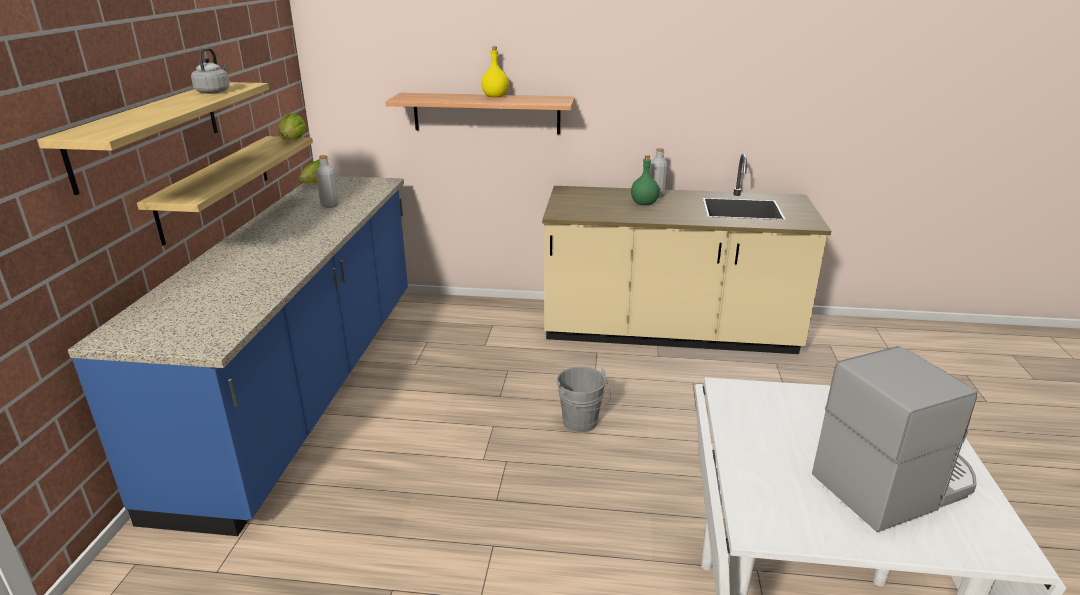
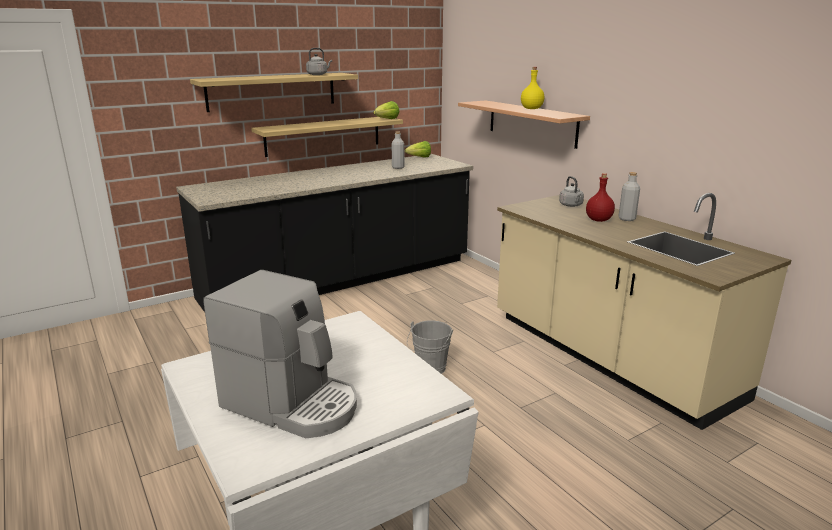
camera: 50 degrees right, 5 degrees down
(307, 386) = (340, 280): blue counter -> black counter
(590, 196) = (571, 205): none -> grey kettle
(644, 203) = (599, 220): green bottle -> red bottle

